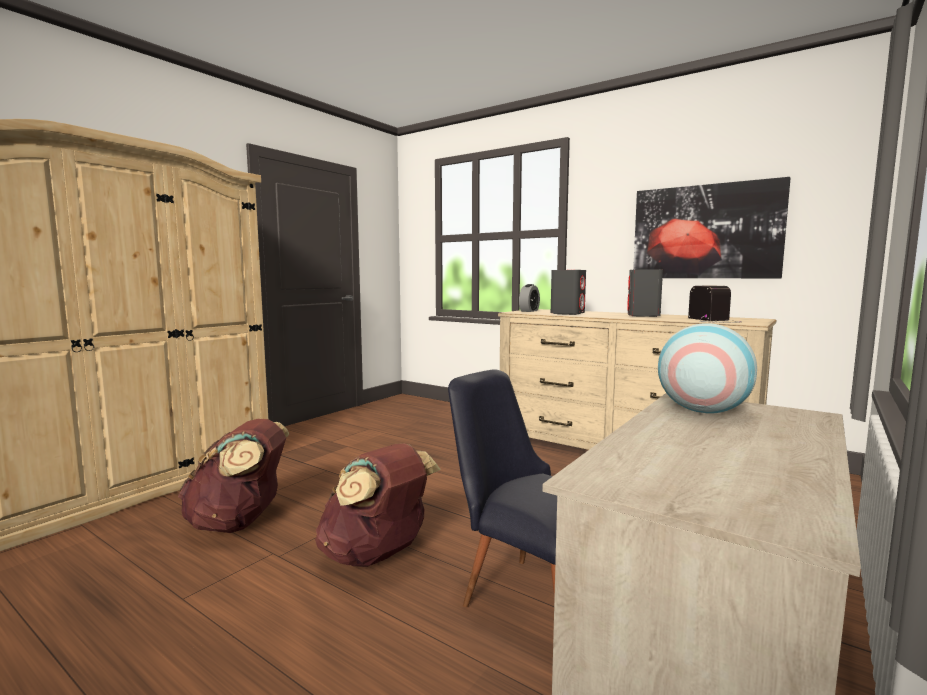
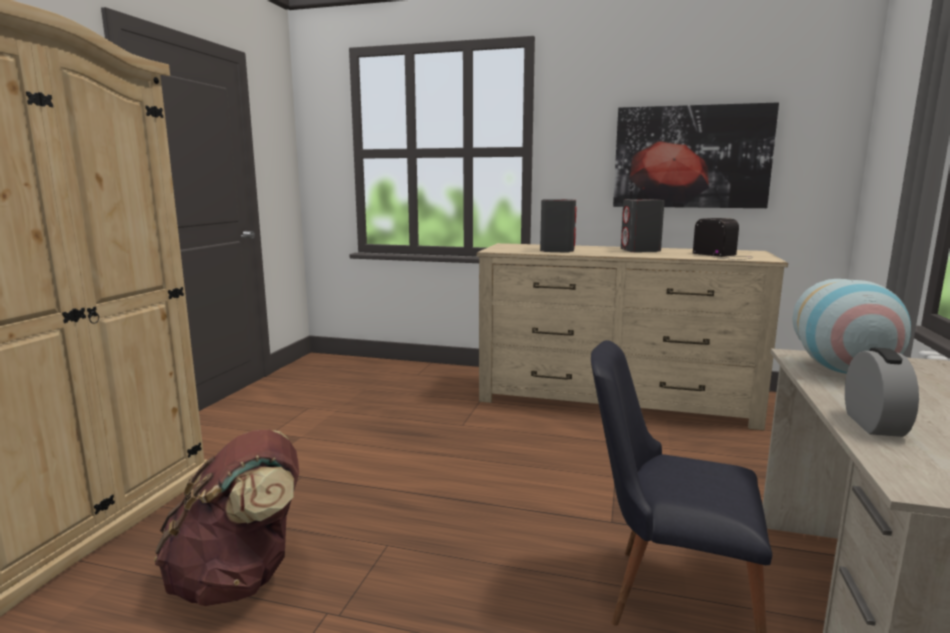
camera: 20 degrees left, 5 degrees up
(377, 556) = (464, 584): brown backpack -> none
(529, 311) = (505, 248): alarm clock -> alarm clock (873, 424)

